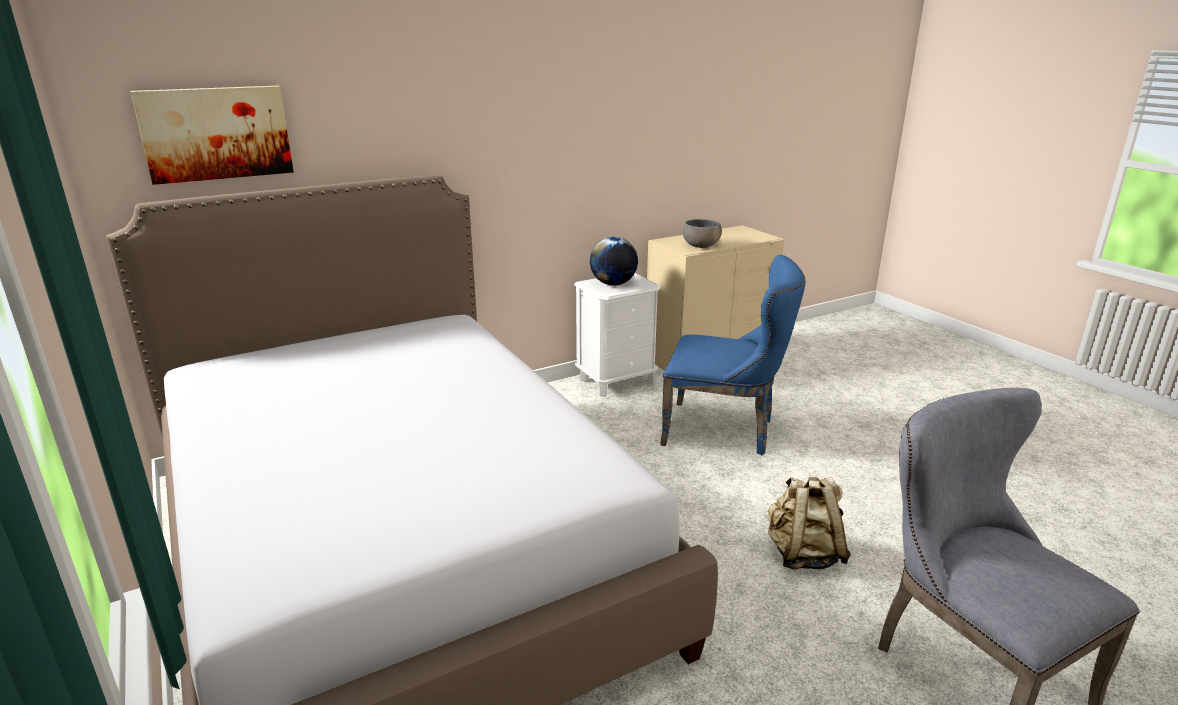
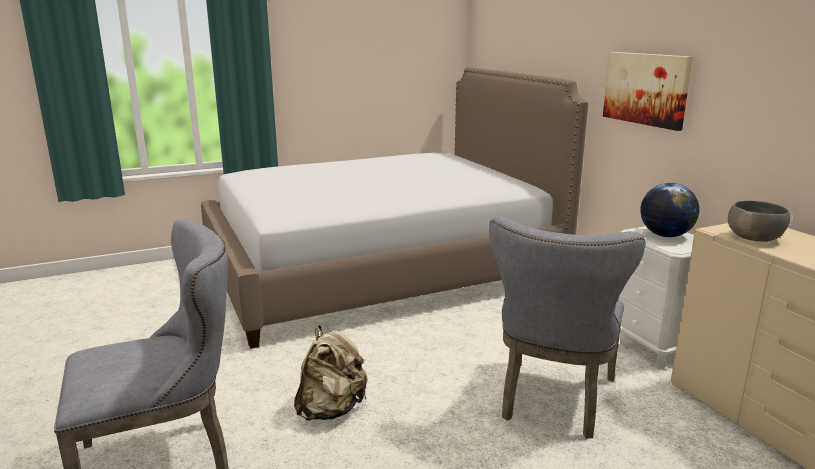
camera: 95 degrees right, 5 degrees down
(216, 133) = (503, 35): picture -> picture (646, 89)
(725, 431) = (554, 402): blue chair -> grey chair

